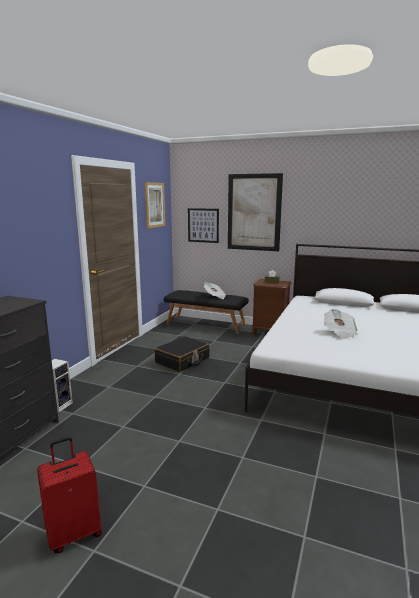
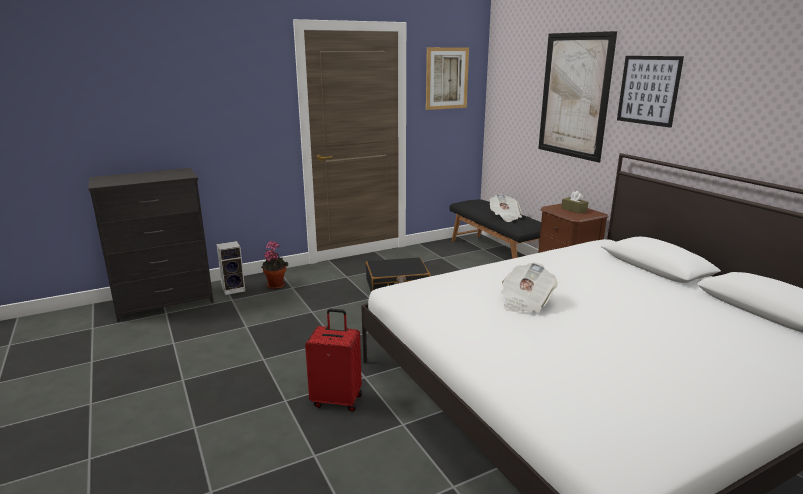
camera: 40 degrees right, 5 degrees up
(74, 533) = (99, 385): red suitcase -> red suitcase (337, 400)
(91, 389) = (275, 285): none -> potted plant
(203, 225) = (515, 111): picture -> picture (648, 90)

